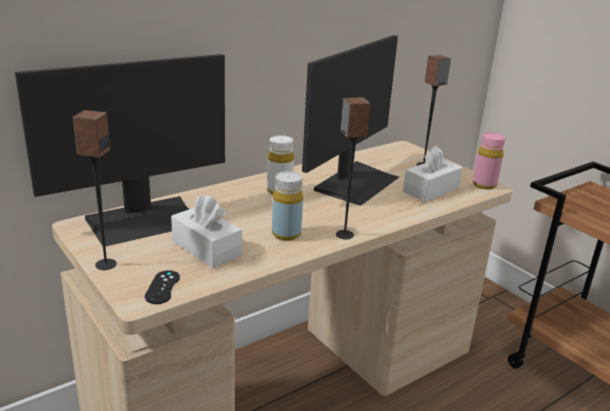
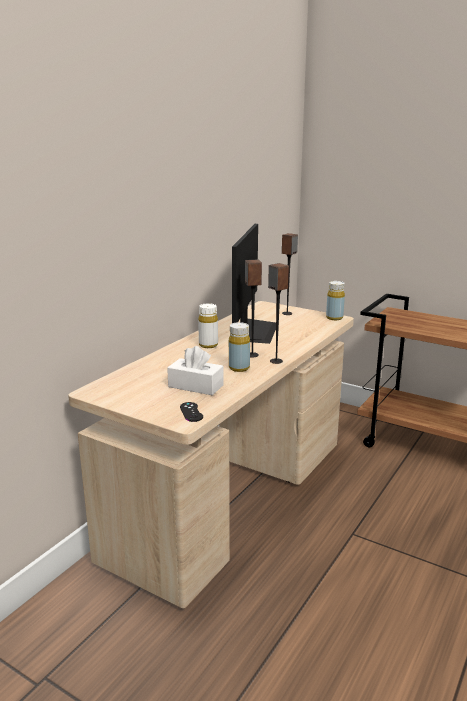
camera: 20 degrees left, 5 degrees down
(105, 264) = (137, 409): speaker -> speaker (252, 355)
(144, 220) = (133, 379): monitor -> none
(431, 190) = (305, 326): white tissue box -> none
(484, 185) = (334, 318): pink bottle -> yellow bottle

